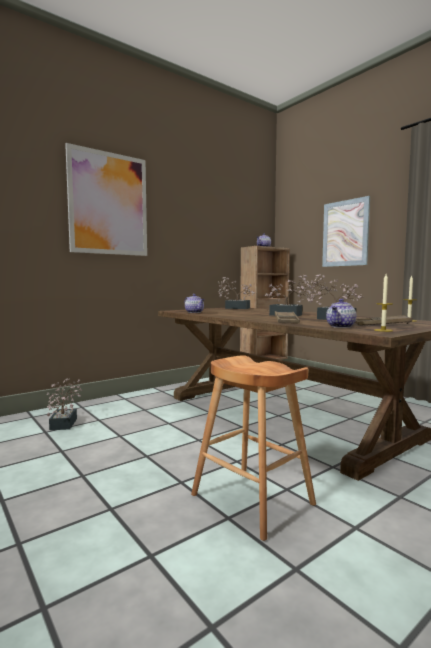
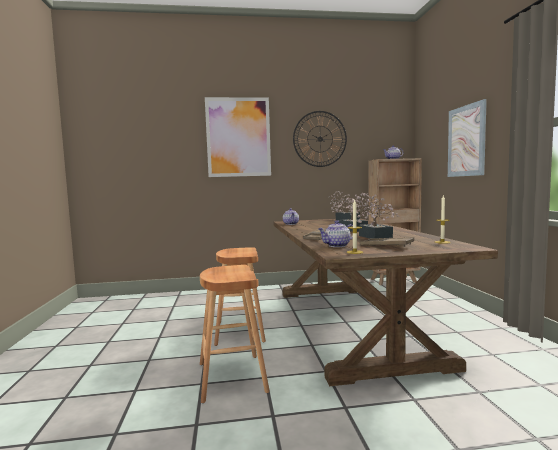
camera: 30 degrees right, 0 degrees up
(65, 422) = (191, 302): potted plant -> none
(185, 446) = (240, 332): none -> brown stool
(196, 218) = (320, 139): none -> wall clock

